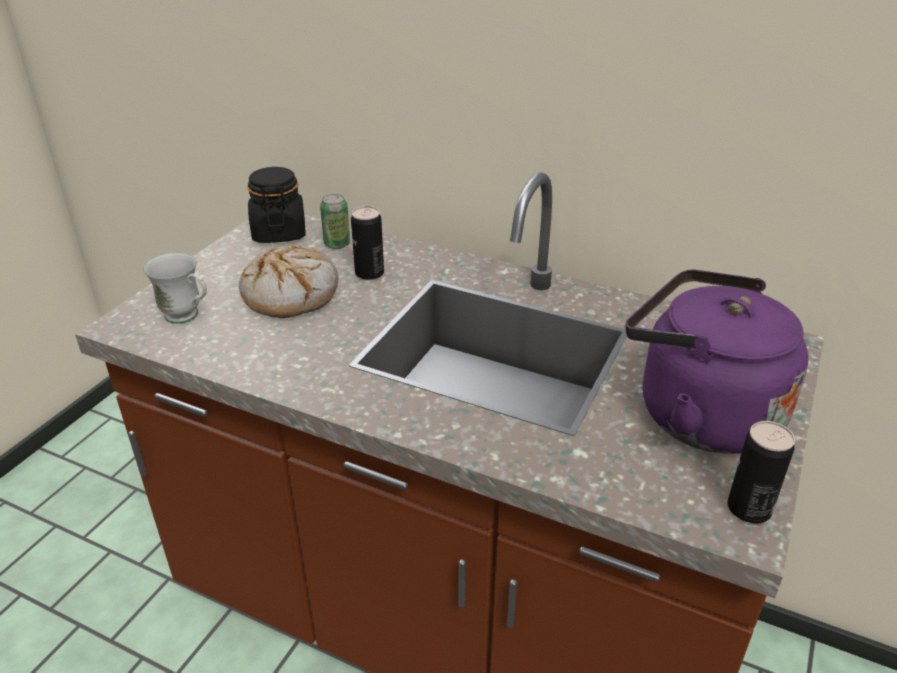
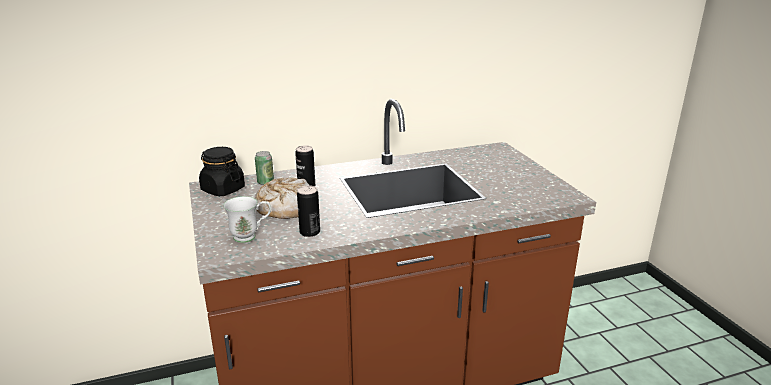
camera: 45 degrees left, 10 degrees down
(698, 413) = (509, 176): purple kettle -> none
(749, 509) = (563, 191): can -> can (310, 232)

